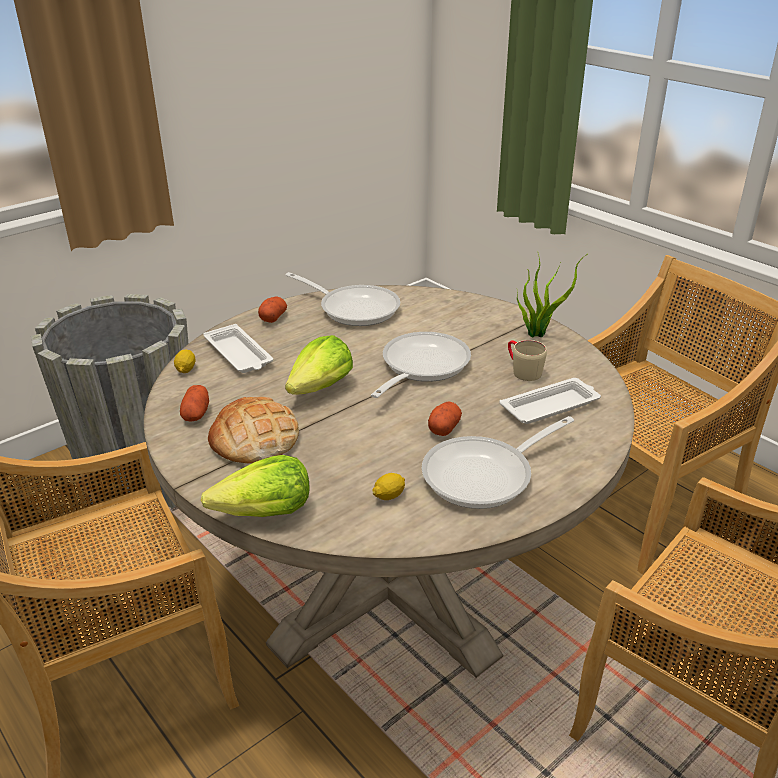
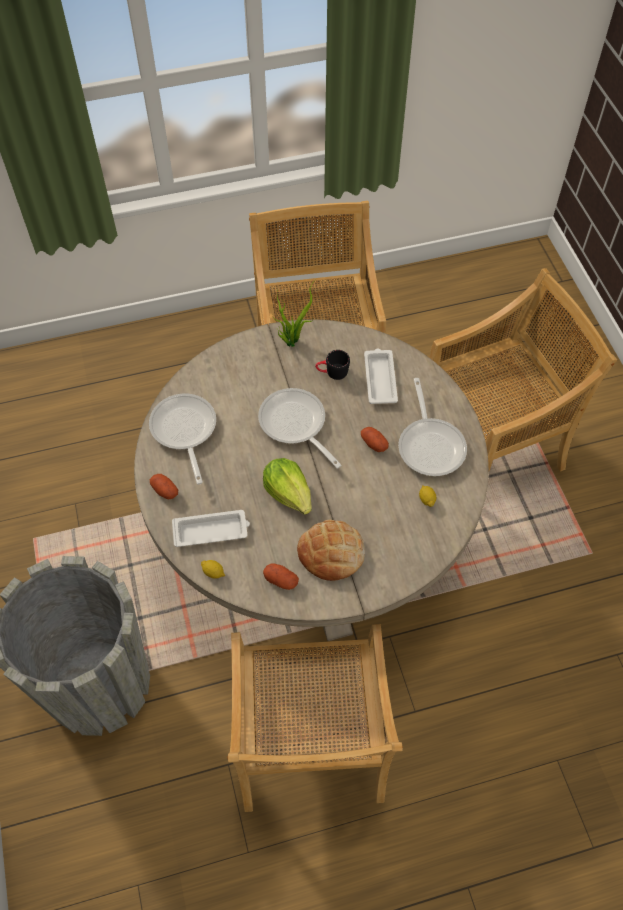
camera: 65 degrees left, 25 degrees up
(264, 513) = (413, 569): lettuce -> none
(354, 308) = (184, 431): frying pan -> frying pan turned 75 degrees counterclockwise
(522, 370) = (332, 372): beige mug -> black mug

